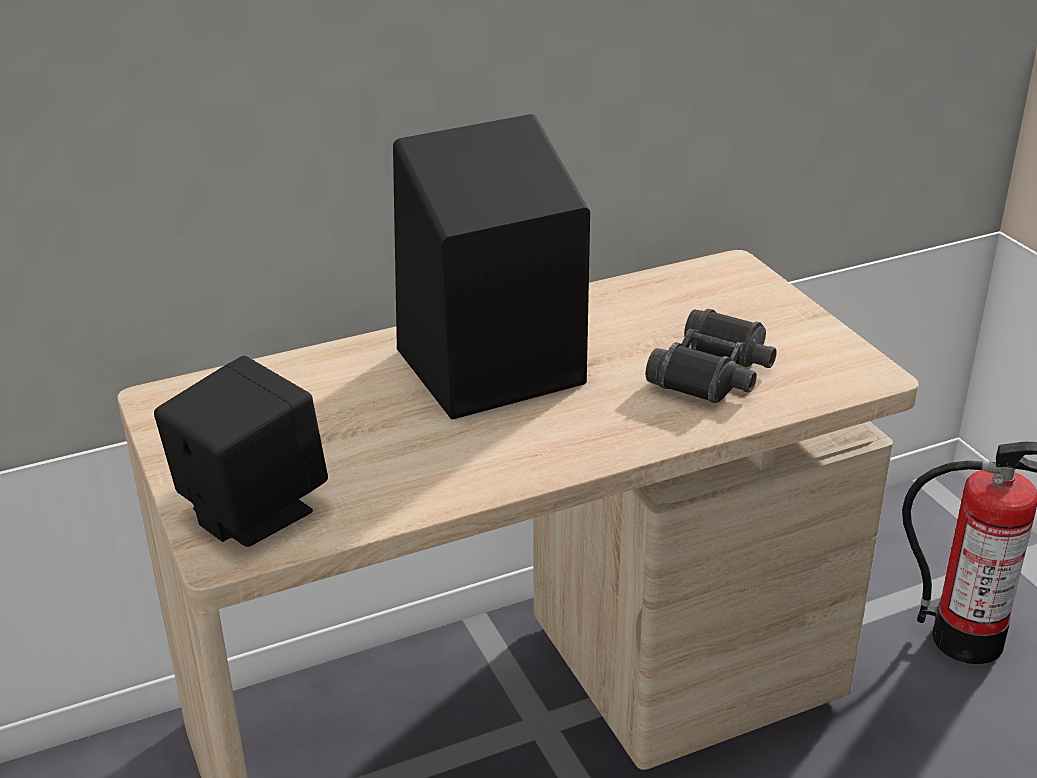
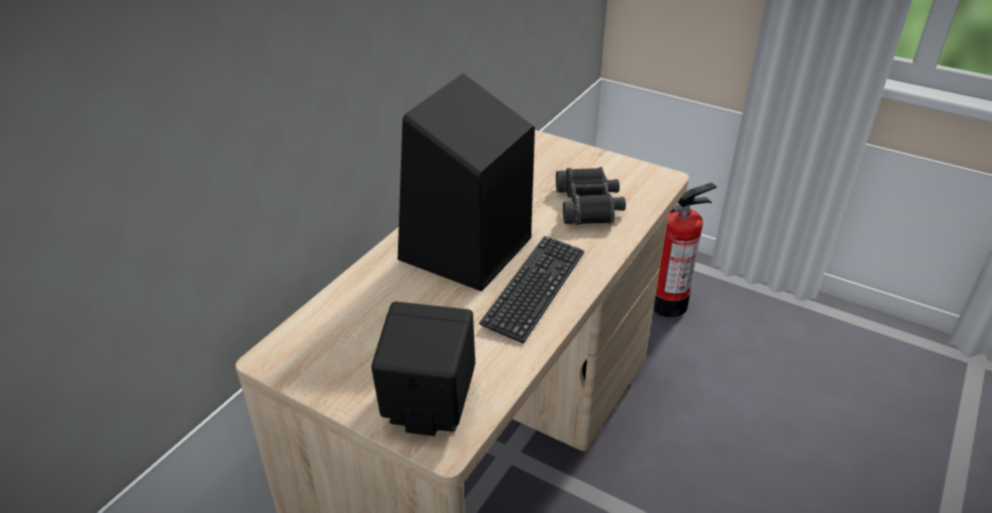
camera: 35 degrees left, 5 degrees up
(518, 441) = (534, 289): none -> keyboard

